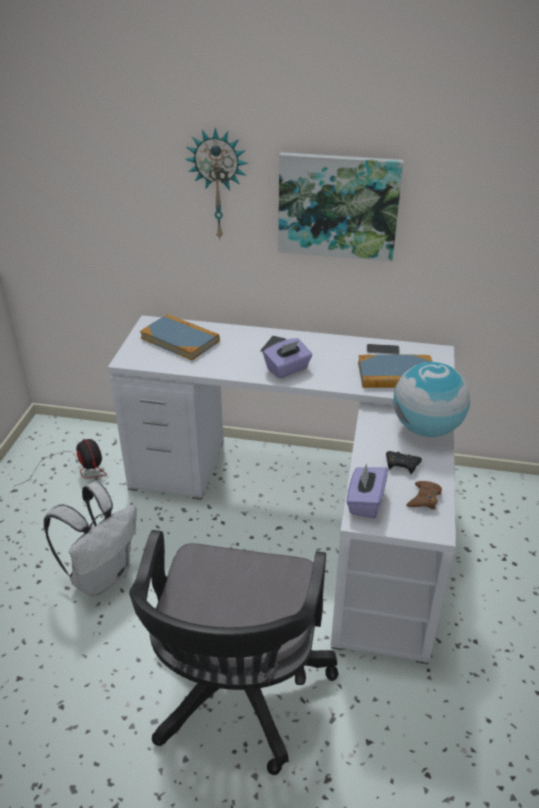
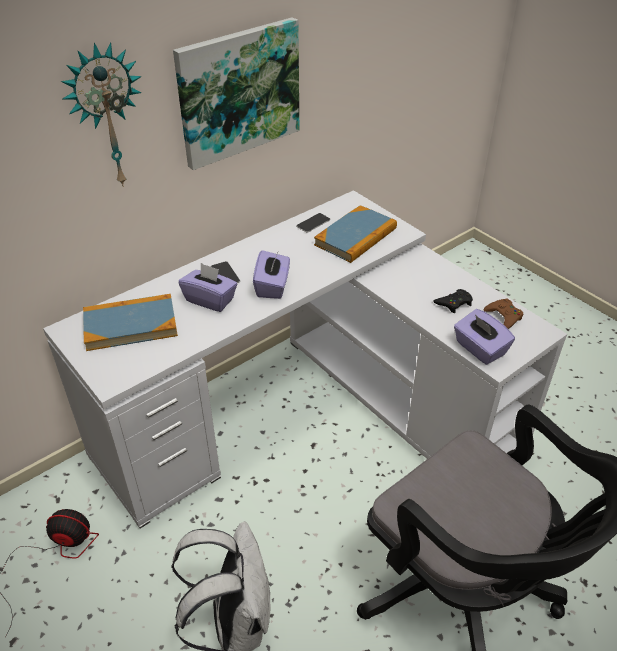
camera: 50 degrees left, 5 degrees up
(240, 353) = (210, 300): none -> purple tissue box
(426, 428) = (425, 266): globe -> none

